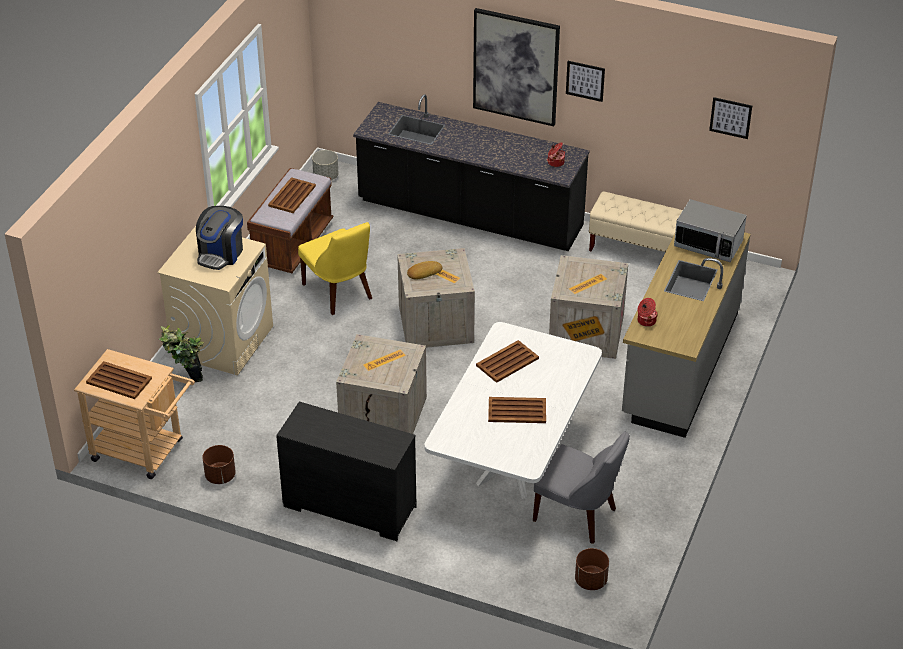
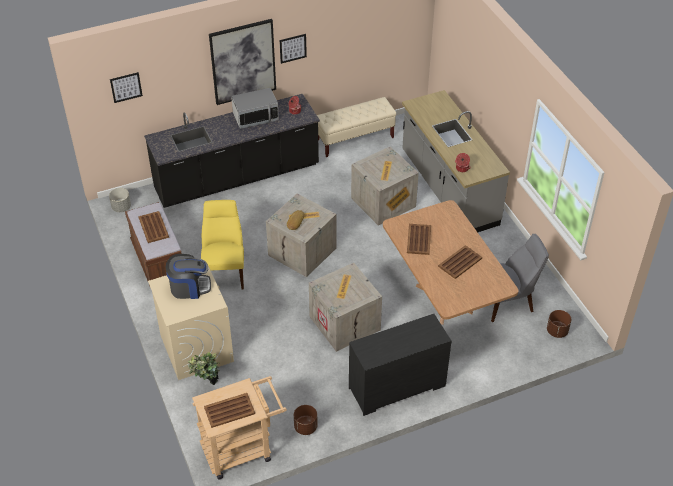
camera: 45 degrees left, 5 degrees up
(221, 253) = (189, 287): coffee machine -> coffee machine turned 75 degrees counterclockwise
(339, 293) = (225, 271): yellow chair -> yellow chair turned 105 degrees counterclockwise
(514, 464) = (444, 299): white dining table -> brown dining table
(708, 244) = (434, 108): microwave -> microwave (255, 117)
(730, 117) = (390, 27): picture -> picture (126, 87)

